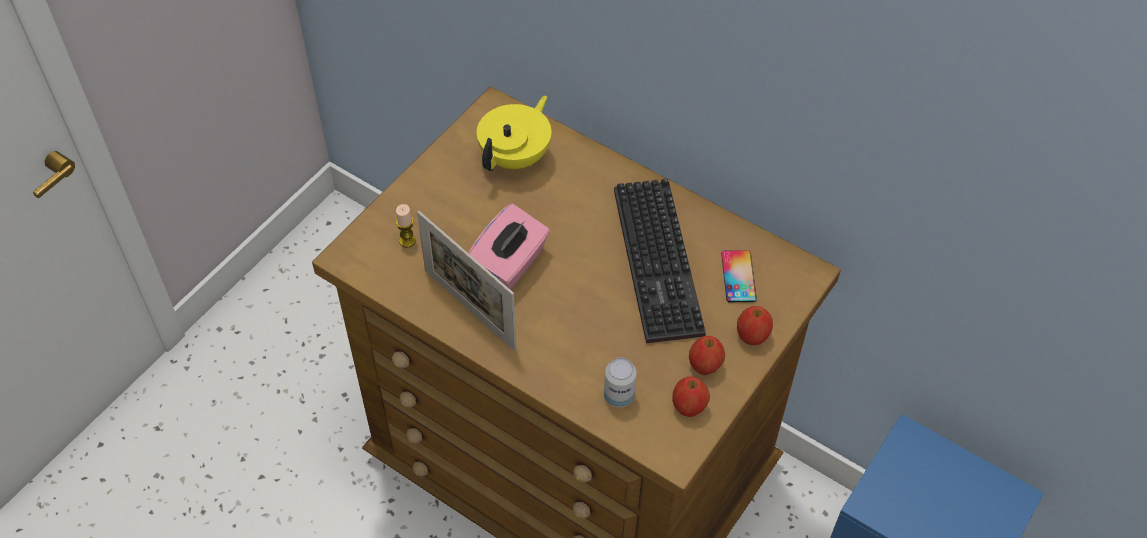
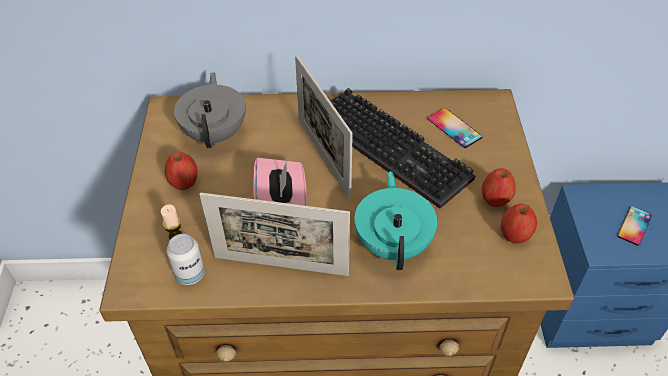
camera: 35 degrees left, 5 degrees down
(516, 157) = (215, 133): yellow teapot -> grey teapot
(577, 348) = (393, 243): none -> turquoise teapot
(589, 235) = (323, 157): none -> picture frame
(618, 396) = (459, 259): can -> can (190, 274)
(752, 336) = (504, 161): apple -> apple (184, 183)
(936, 504) = (634, 225): none -> phone

